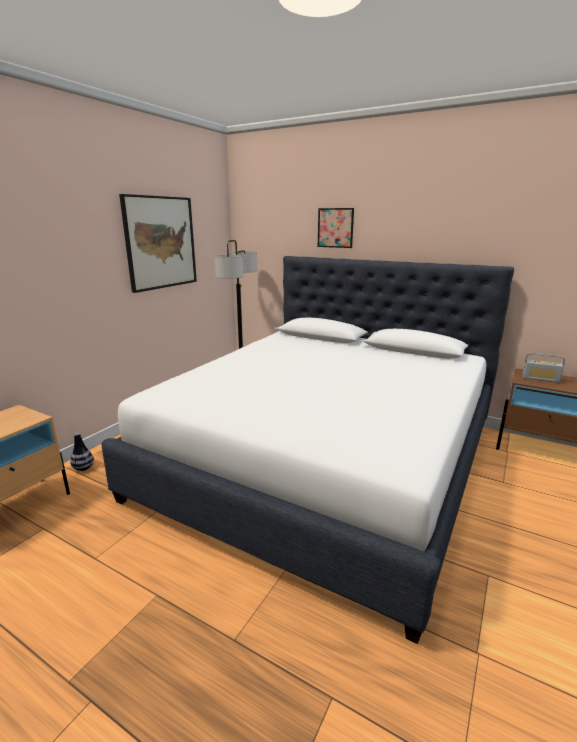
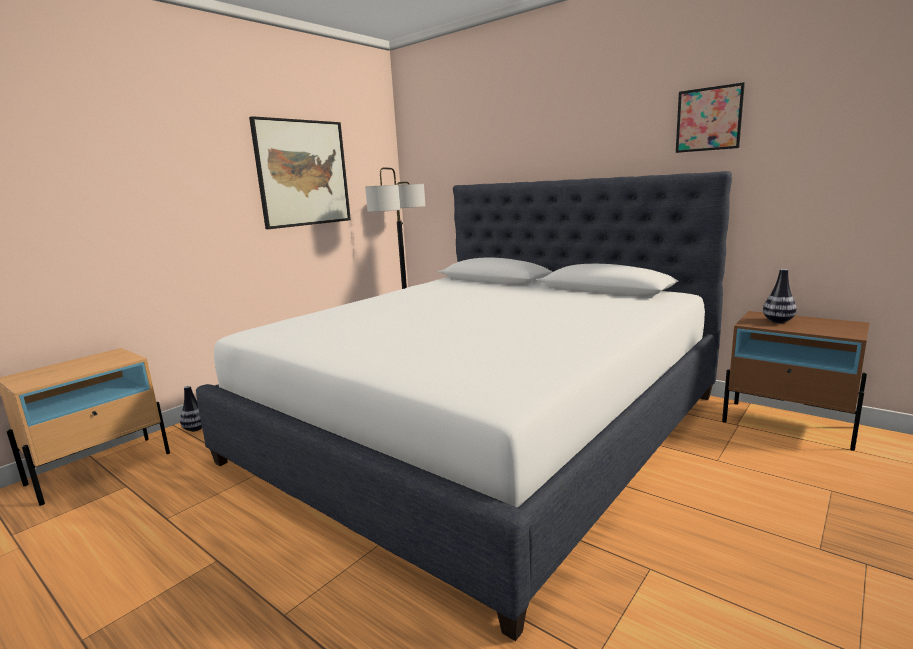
camera: 10 degrees right, 5 degrees down
(335, 228) = (512, 145): picture -> picture (708, 119)
(540, 379) = (778, 321): radio -> vase

